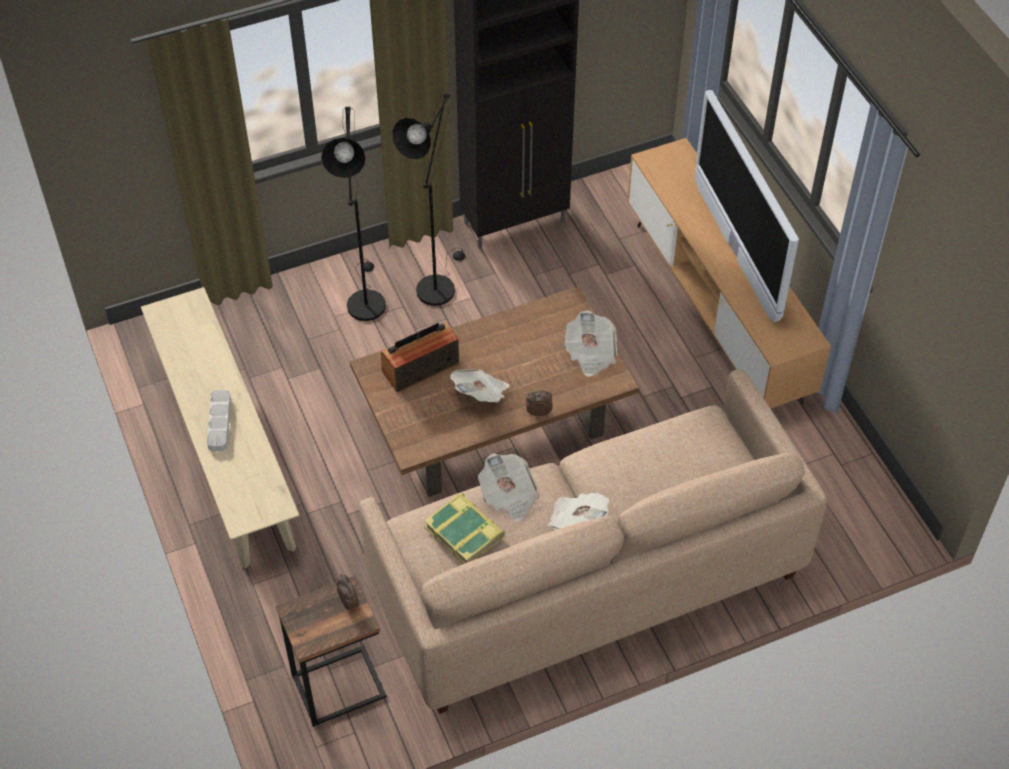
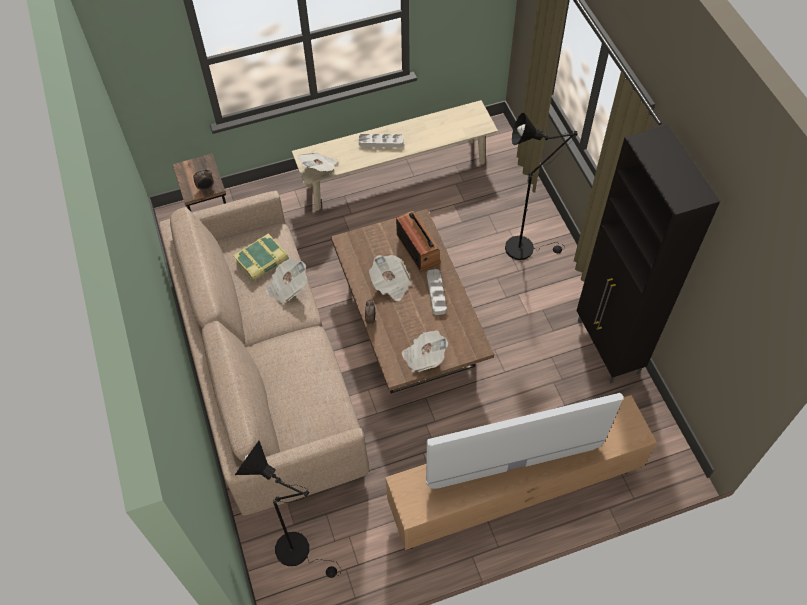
camera: 95 degrees right, 5 degrees up
(437, 284) = (540, 292): black floor lamp -> black floor lamp (299, 551)
(493, 345) = (436, 293): none -> grey tray
(577, 521) = (260, 327): newspaper -> newspaper (319, 168)

